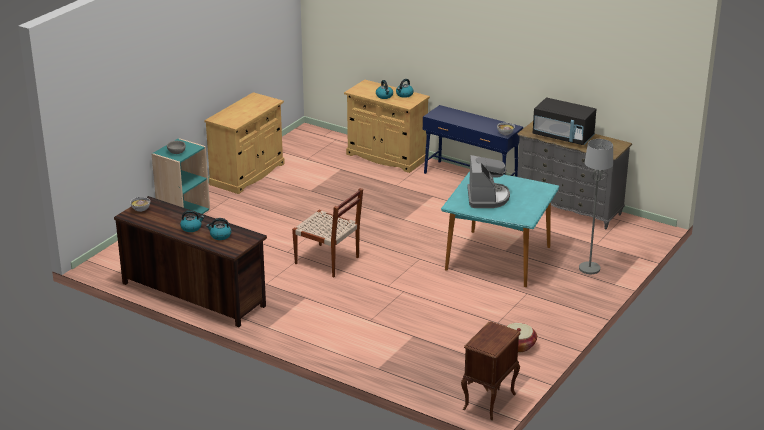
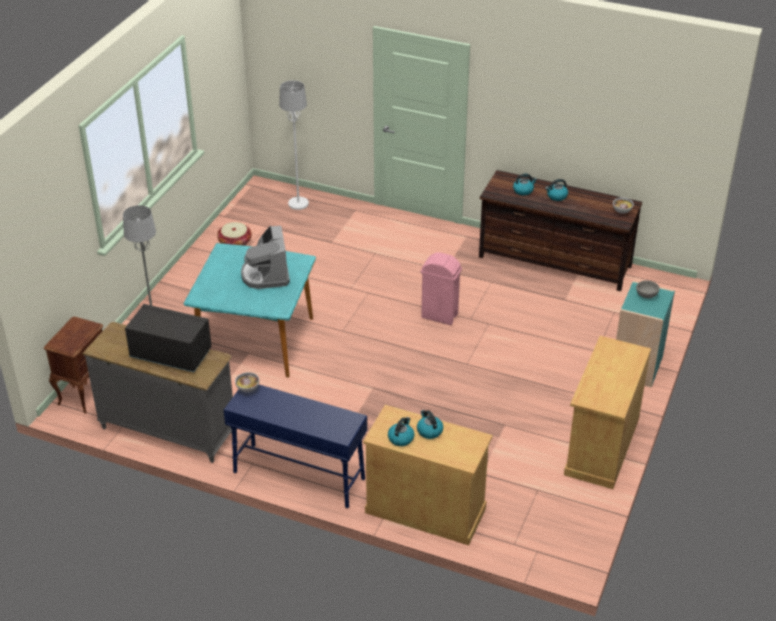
camera: 170 degrees right, 10 degrees up
(328, 261) = (439, 316): chair -> pink trash can
(442, 383) = (298, 203): none -> white floor lamp
(489, 402) = (258, 193): brown nightstand -> brown nightstand (85, 393)

